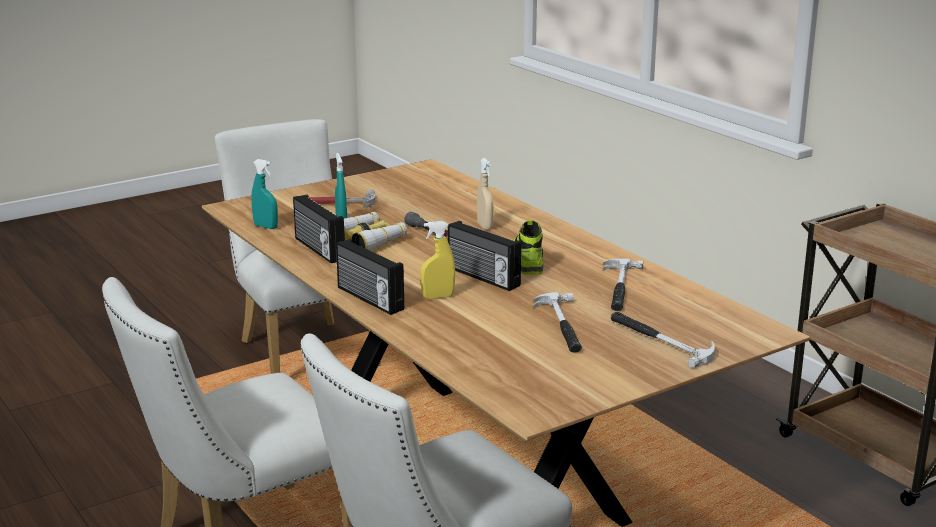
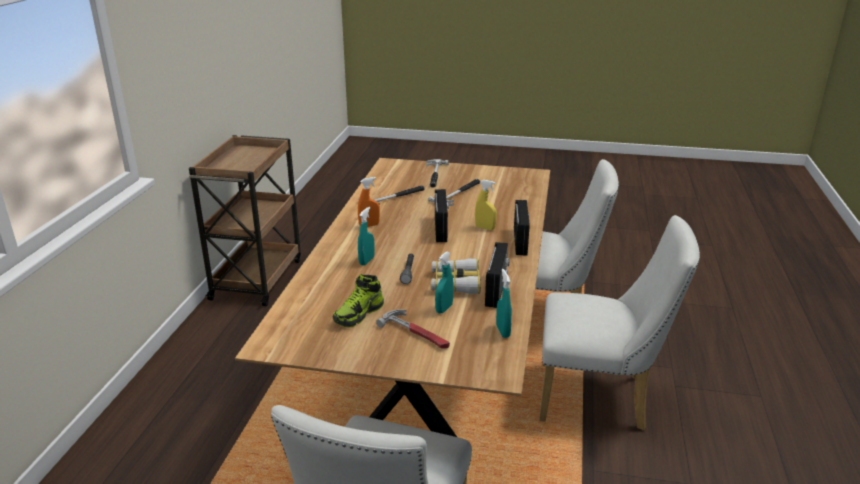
camera: 135 degrees left, 5 degrees up
(485, 226) = (366, 261): beige spray bottle -> turquoise spray bottle
(527, 262) = (401, 227): shoe -> shoe (359, 314)
(563, 251) = (369, 225): none -> orange spray bottle

